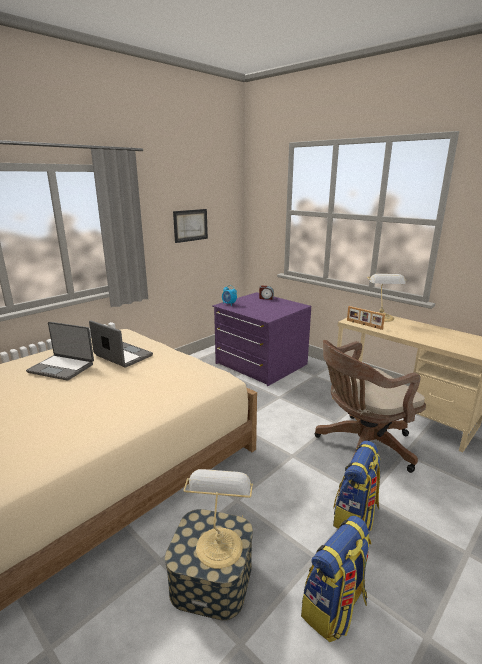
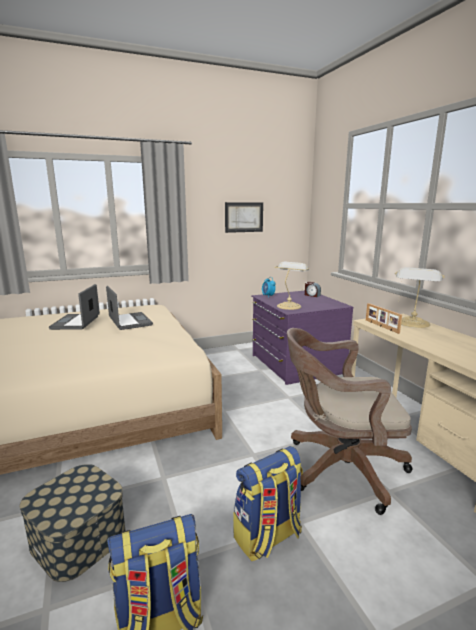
camera: 25 degrees right, 5 degrees down
(62, 368) = (76, 322): laptop -> laptop turned 45 degrees clockwise
(219, 544) = (76, 501): table lamp -> table lamp (289, 306)

